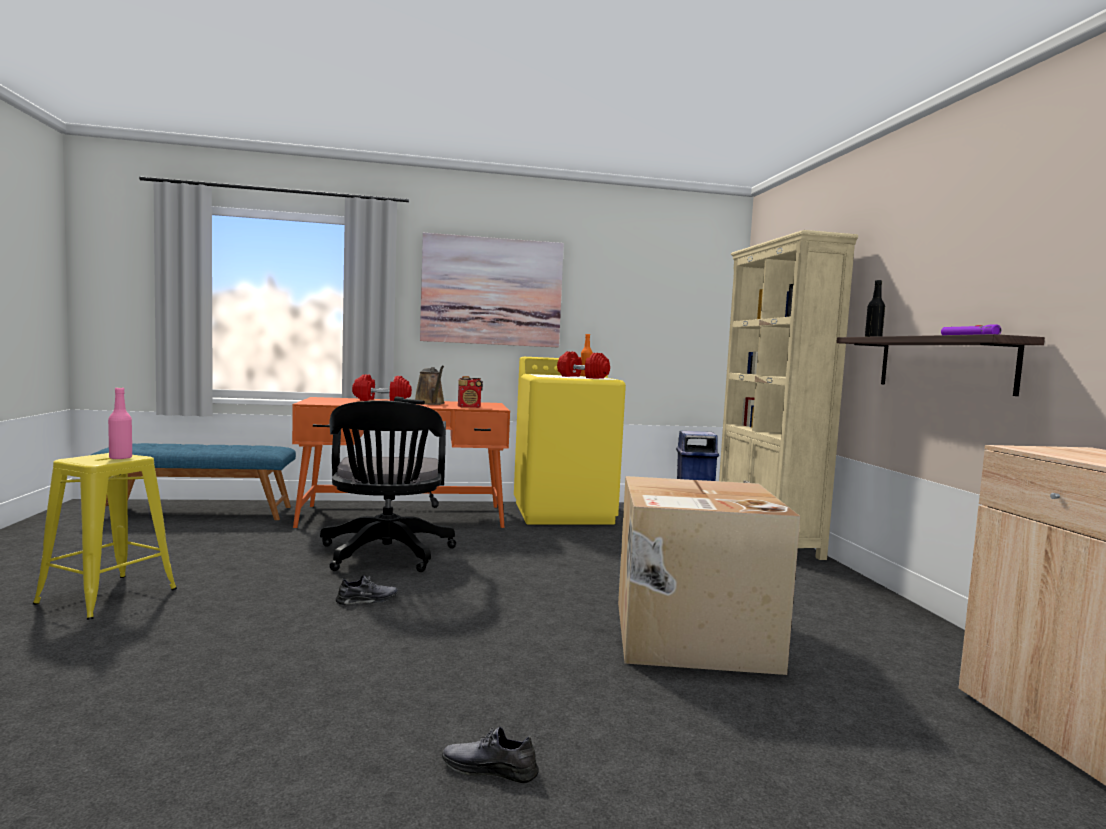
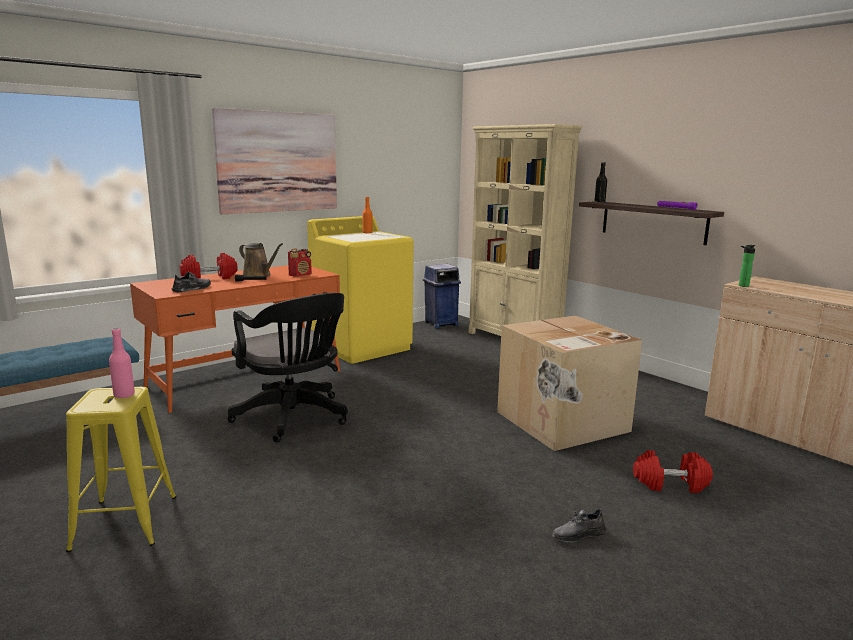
camera: 30 degrees left, 10 degrees up
(367, 600) = (343, 458): grey shoe -> grey shoe (192, 289)
(582, 377) = (375, 236): red dumbbell -> red dumbbell (670, 484)
(1015, 448) = (742, 286): none -> bottle

